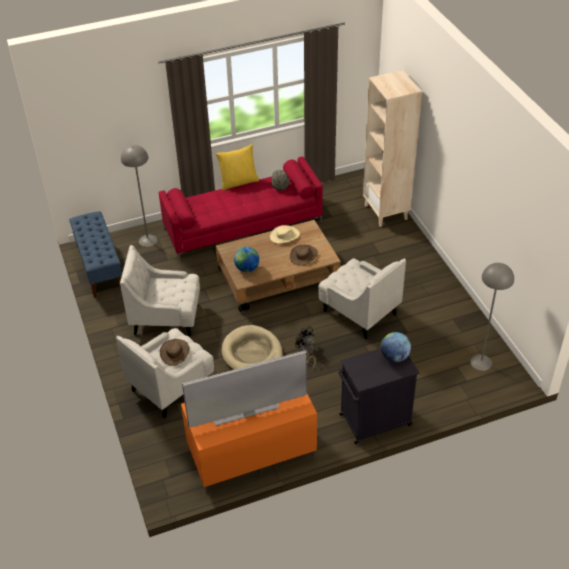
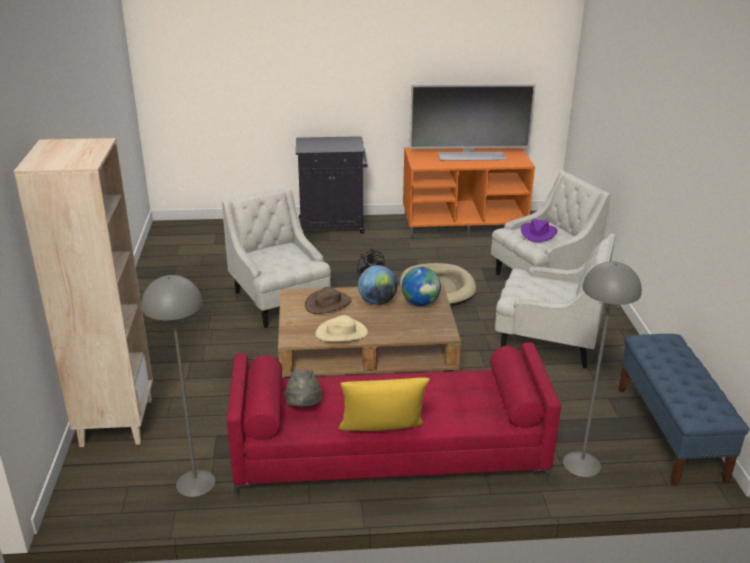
camera: 165 degrees left, 15 degrees down
(175, 352) = (538, 233): brown hat -> purple hat
(394, 357) = (310, 146): globe -> globe (377, 301)
(481, 362) = (185, 242): grey floor lamp -> grey floor lamp (195, 483)

